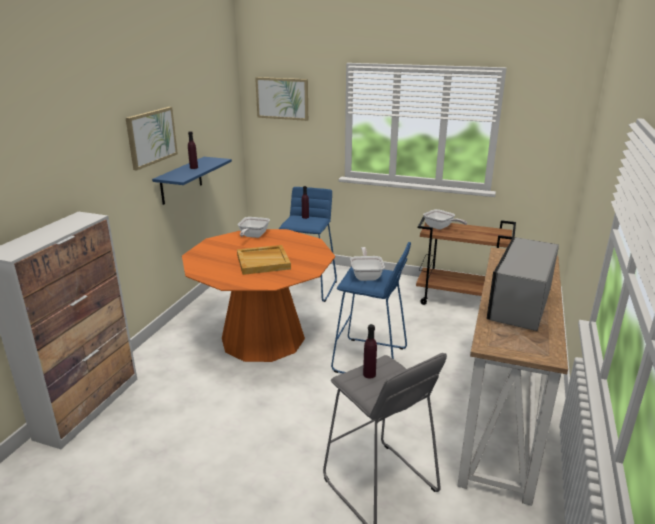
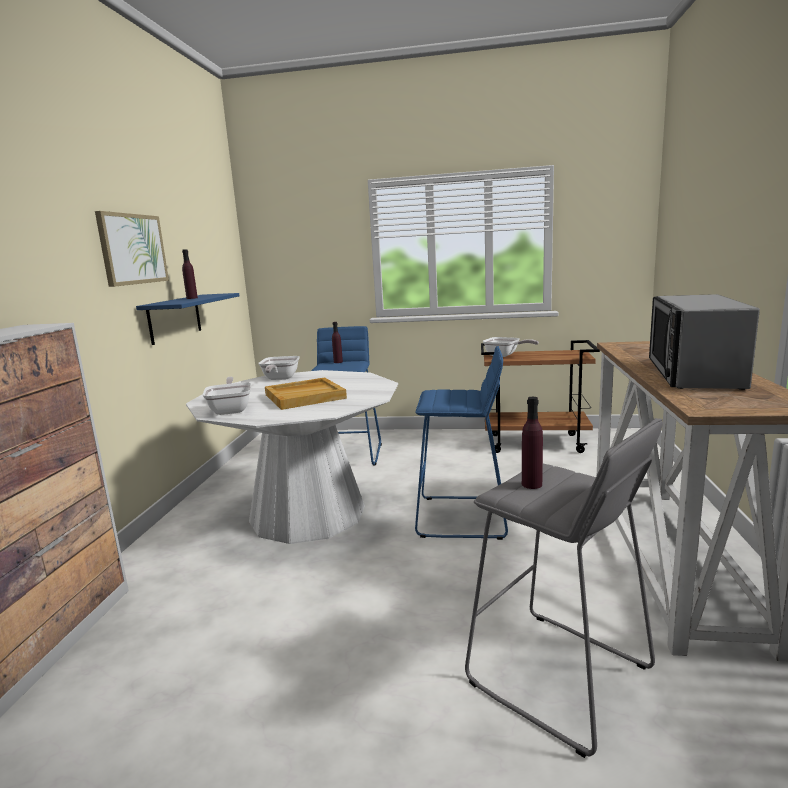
camera: 10 degrees left, 10 degrees down
(263, 338) = (307, 513): orange dining table -> white dining table
(282, 98) = (292, 231): picture -> none
(366, 275) = (448, 395): frying pan -> frying pan (231, 409)

